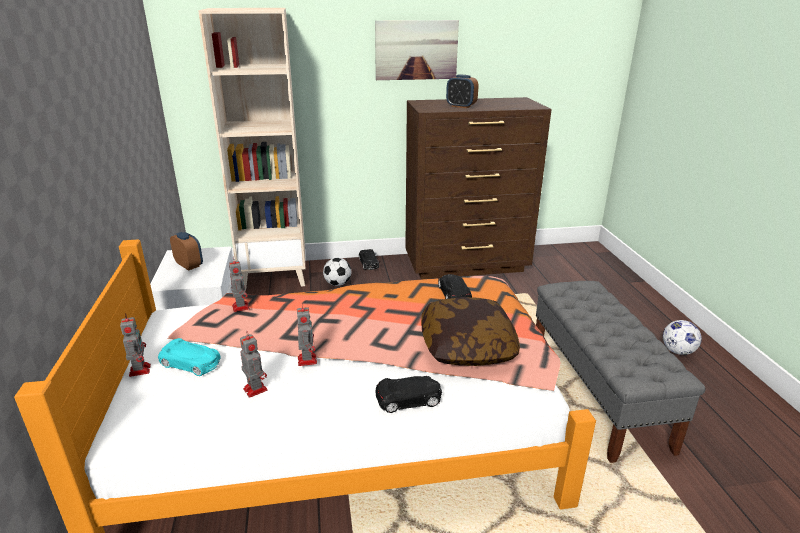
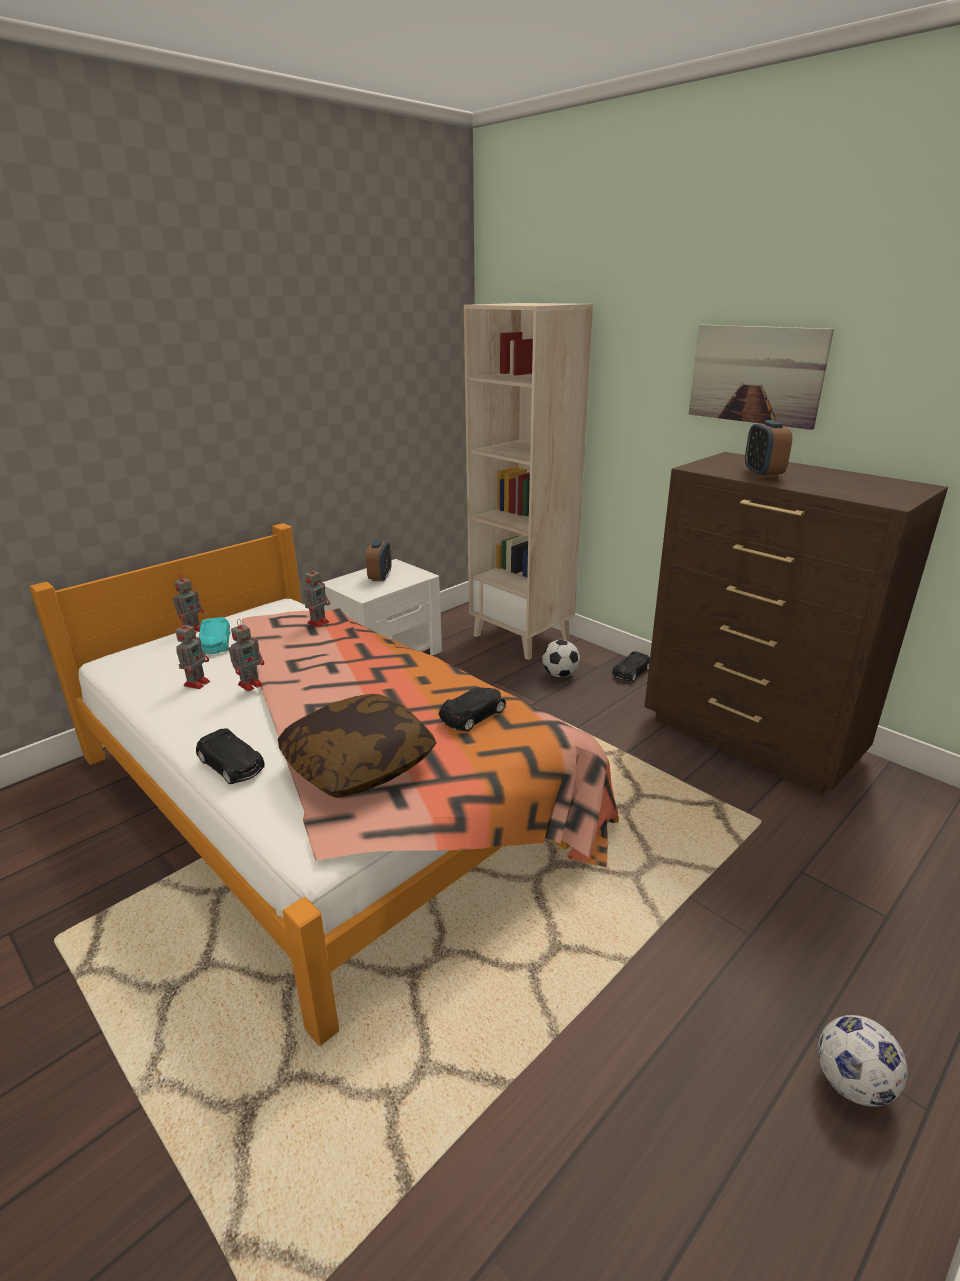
camera: 55 degrees right, 0 degrees up
(595, 393) = (588, 991): grey bench -> none

